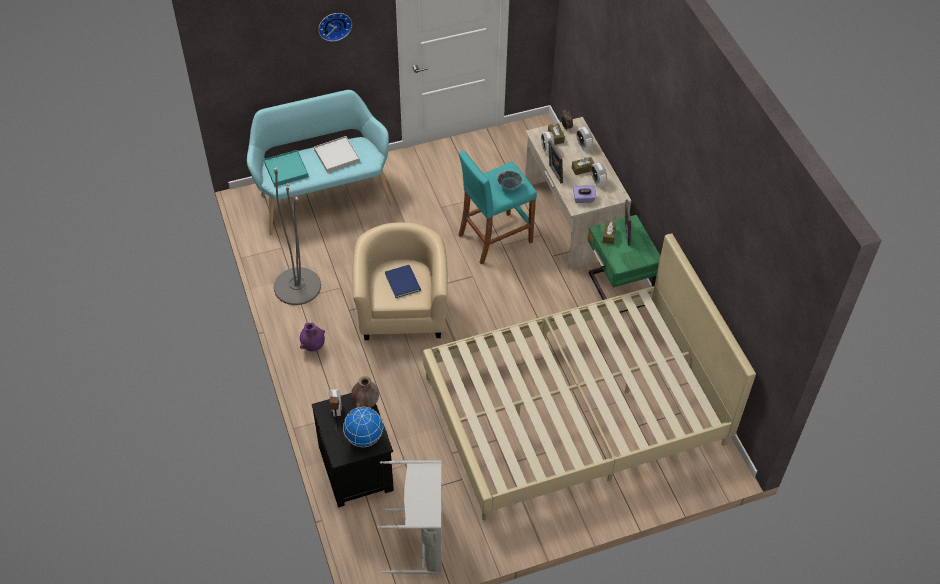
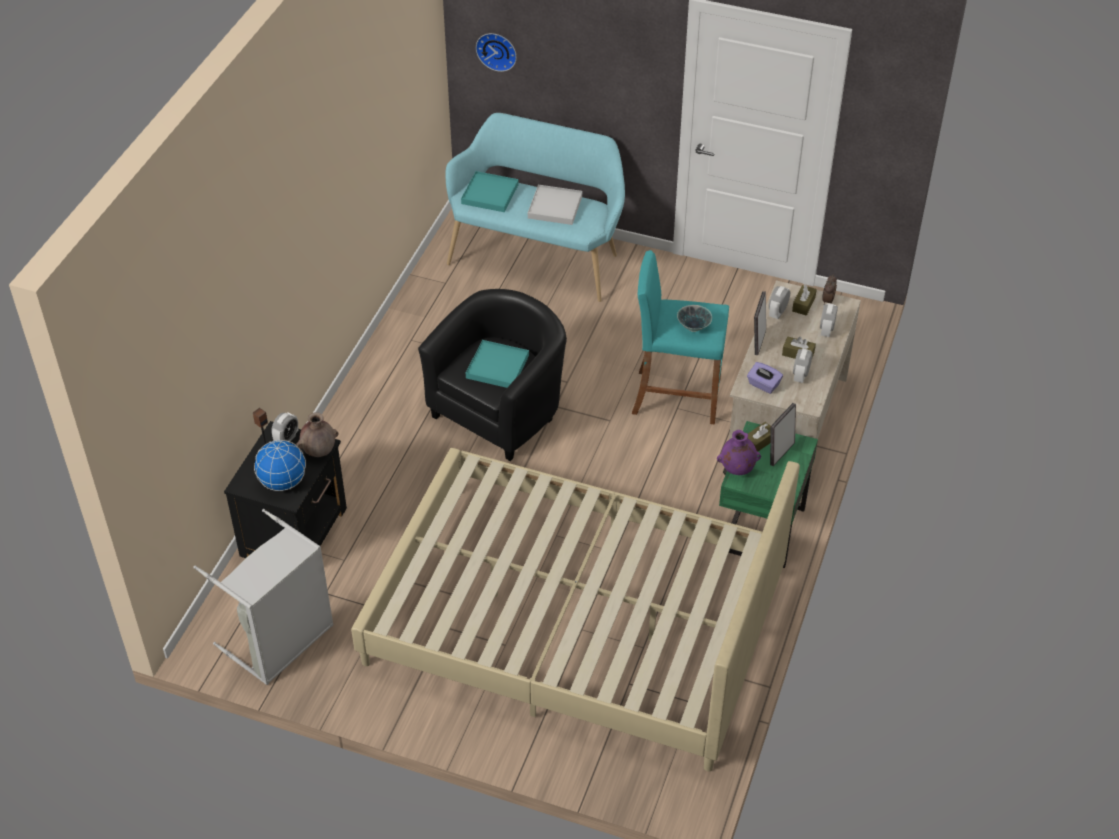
camera: 40 degrees right, 5 degrees down
(297, 286) = (421, 327): grey floor lamp -> none
(313, 347) = (376, 393): purple vase -> purple vase (737, 470)
(334, 25) = (603, 42): wall clock -> wall clock (497, 50)
(402, 310) = (500, 411): beige armchair -> black armchair
(403, 281) = (497, 366): blue book -> turquoise tray

